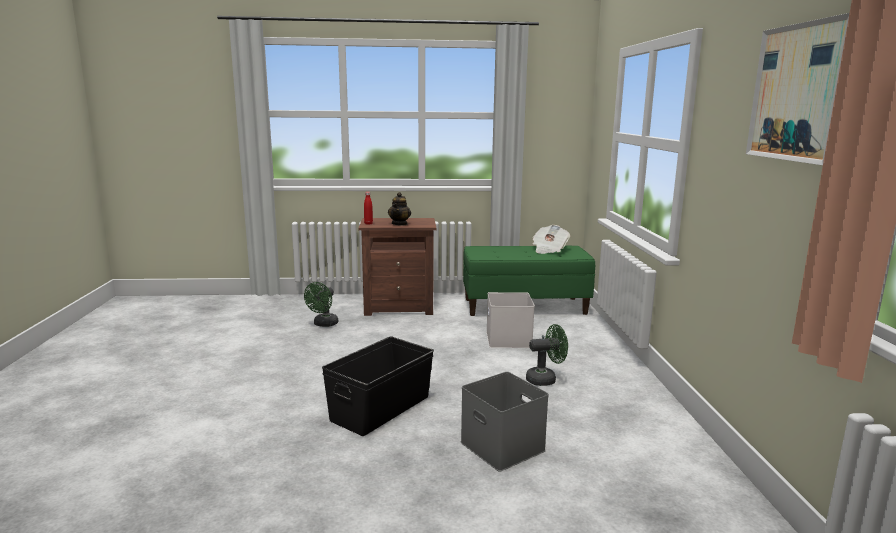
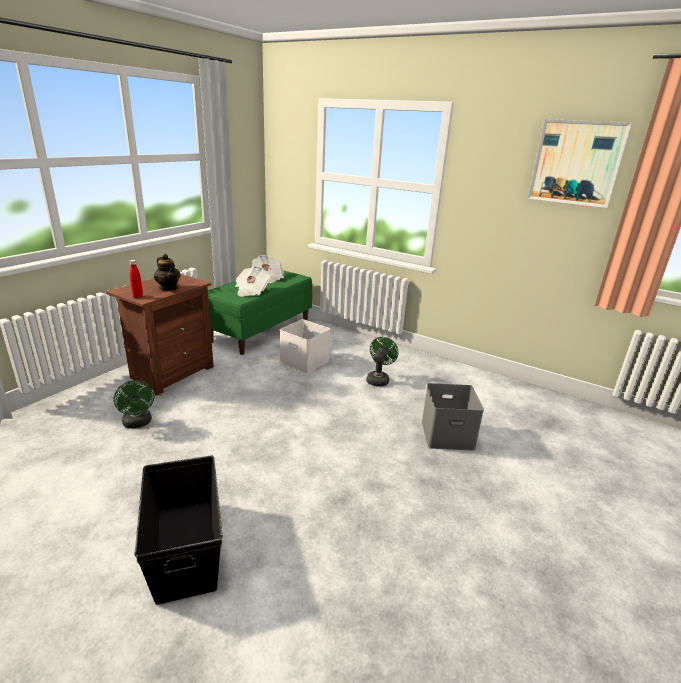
camera: 55 degrees left, 10 degrees up
(381, 408) = (347, 460): black storage box -> black storage box (186, 546)
(505, 254) = (251, 291): none -> newspaper

